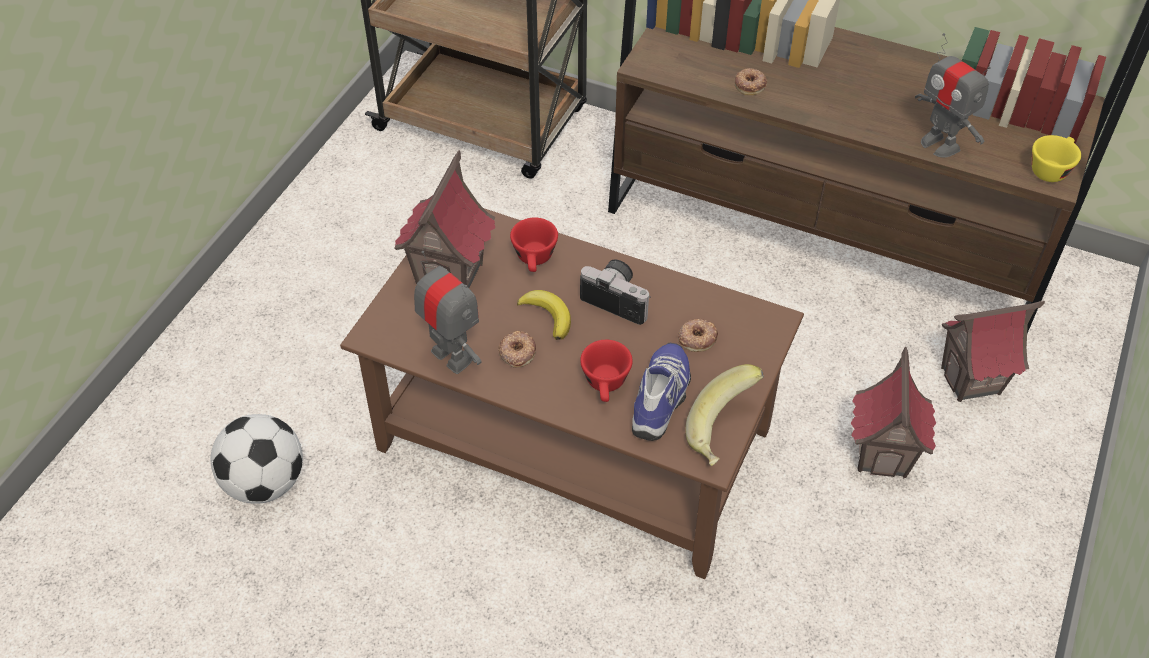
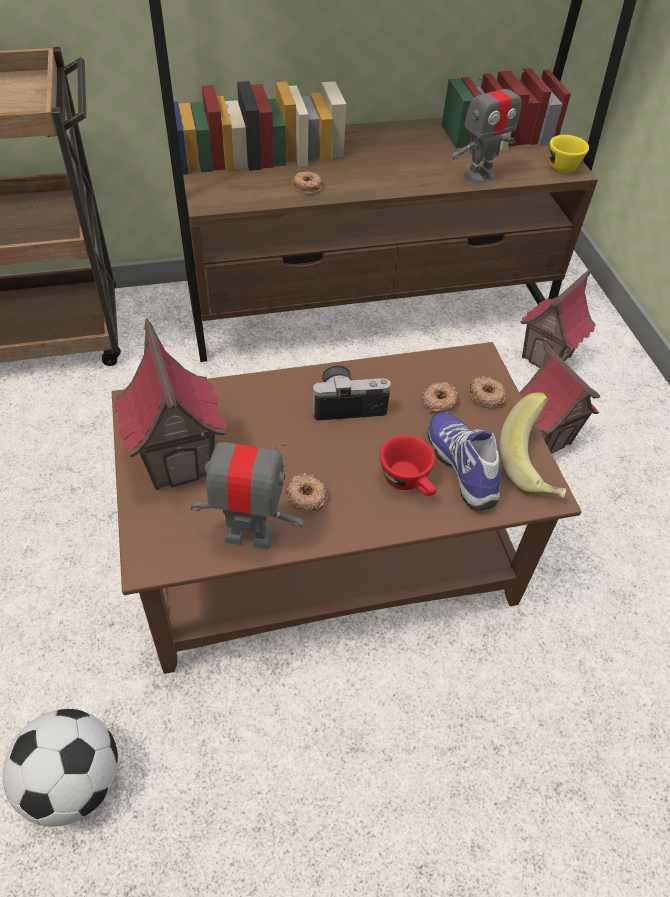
camera: 40 degrees left, 0 degrees up
(535, 260) = (246, 407): red cup -> none
(548, 315) = (302, 449): banana -> none
(744, 355) = (486, 396): none -> donut
(940, 144) = (479, 176): toy robot -> toy robot turned 45 degrees counterclockwise

